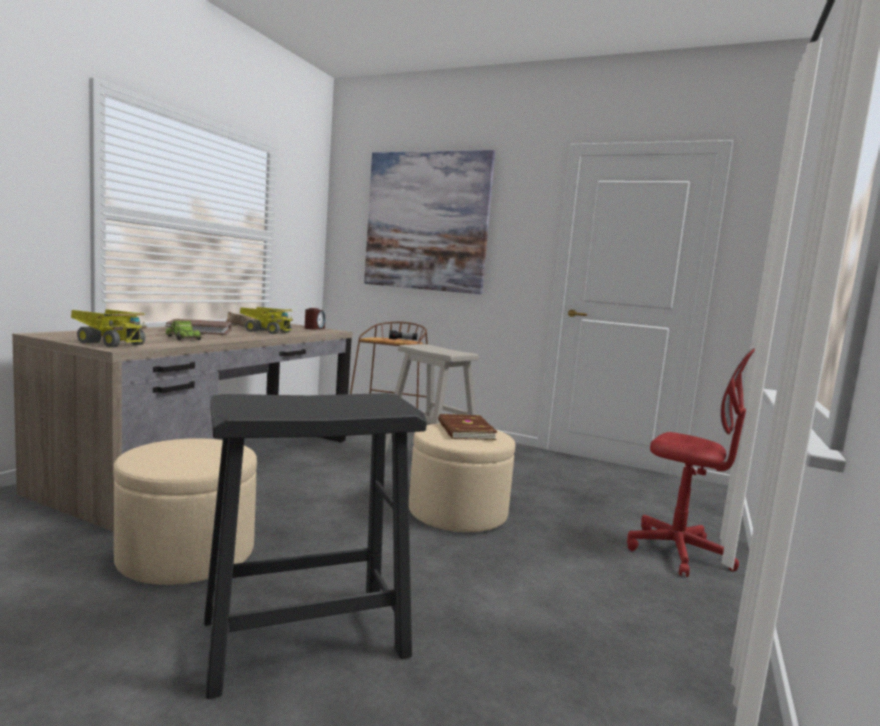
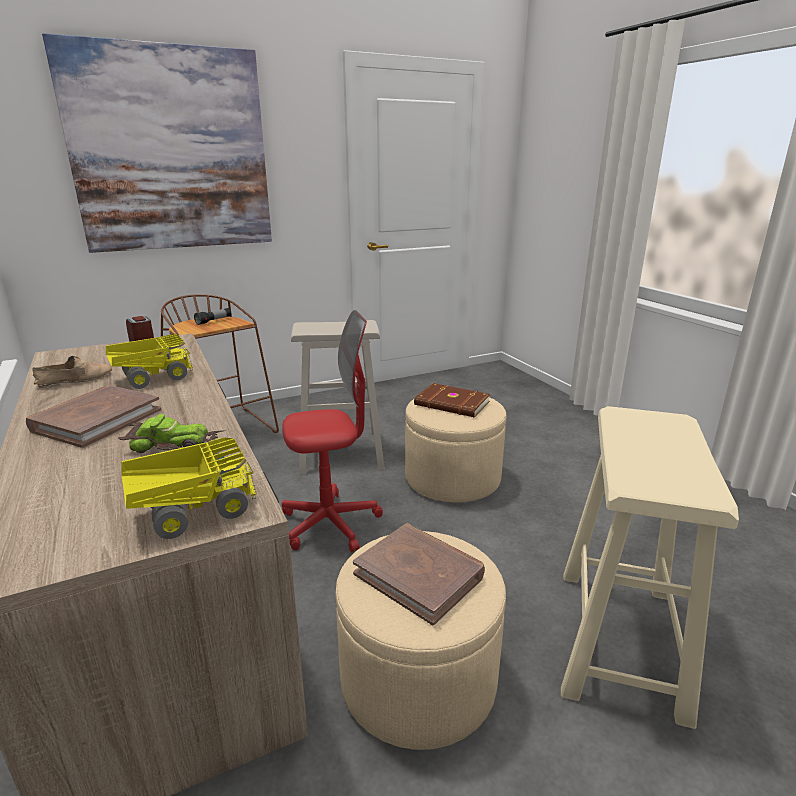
camera: 50 degrees left, 15 degrees up
(189, 451) = (419, 574): none -> brown book
(303, 637) = (619, 641): black stool -> beige stool
(678, 552) = (576, 426): red office chair -> red office chair (330, 524)

